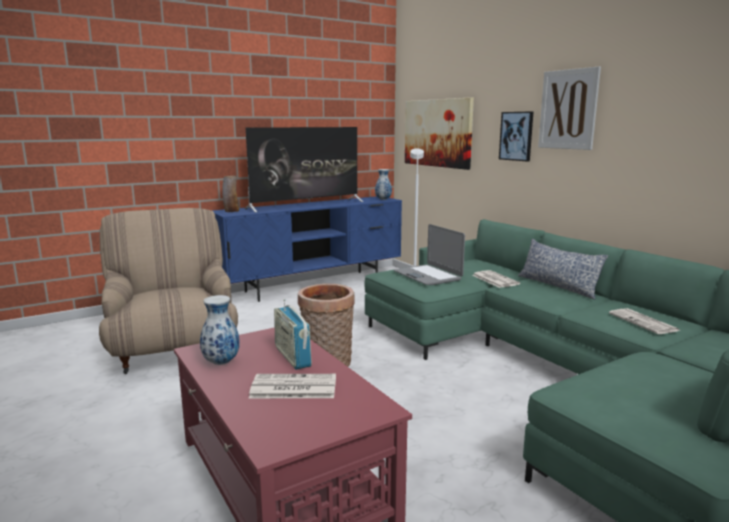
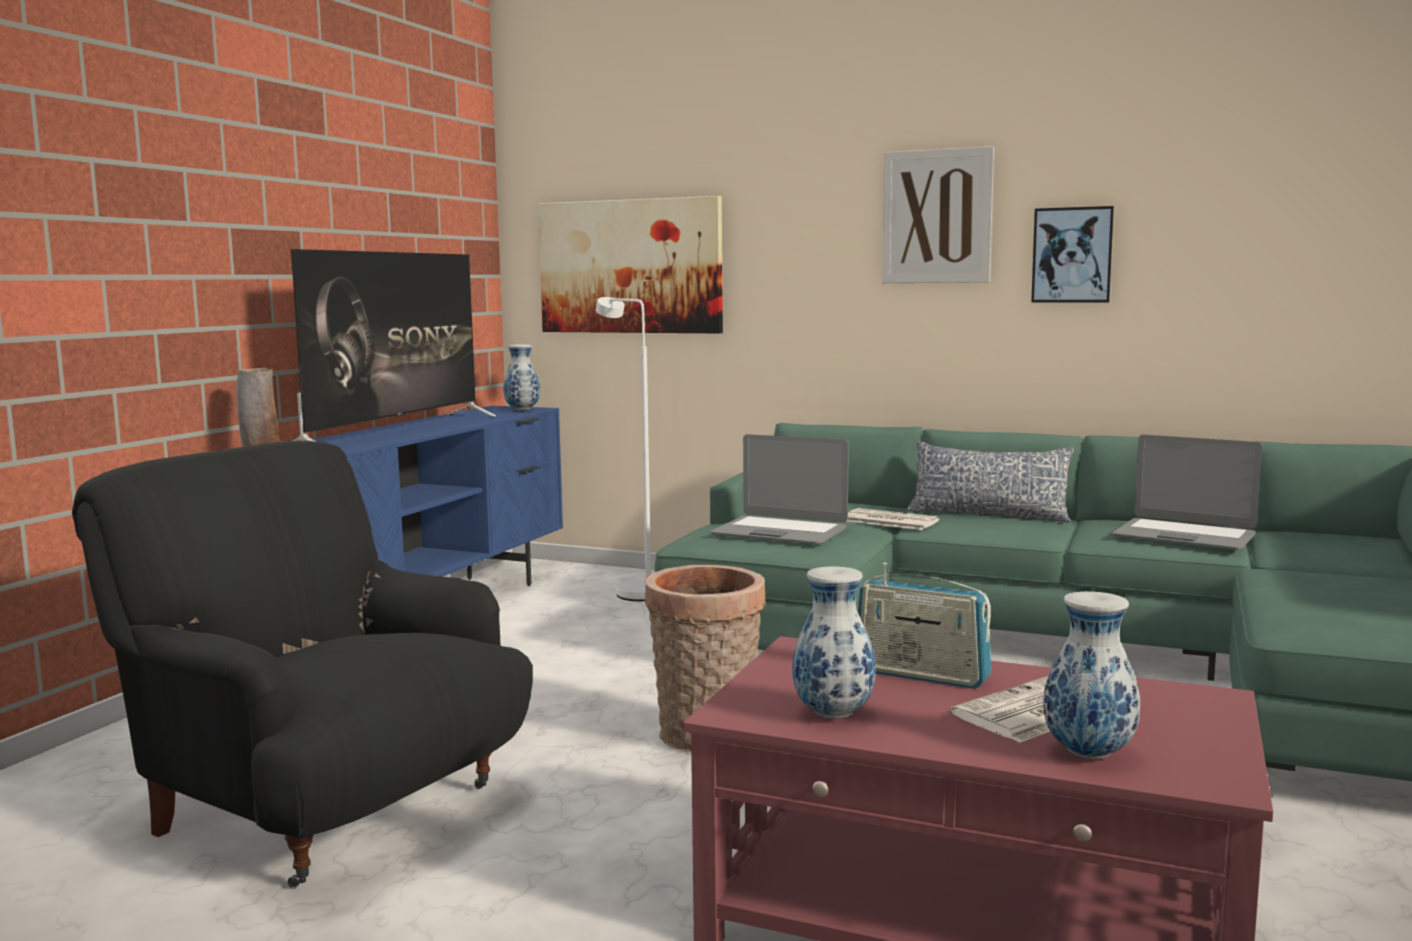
camera: 35 degrees left, 5 degrees down
(173, 351) = (328, 810): beige armchair -> black armchair
(260, 413) = (1090, 753): none -> vase
(516, 136) = (830, 265): picture -> picture (1072, 255)
(644, 322) = (1184, 536): newspaper -> laptop

